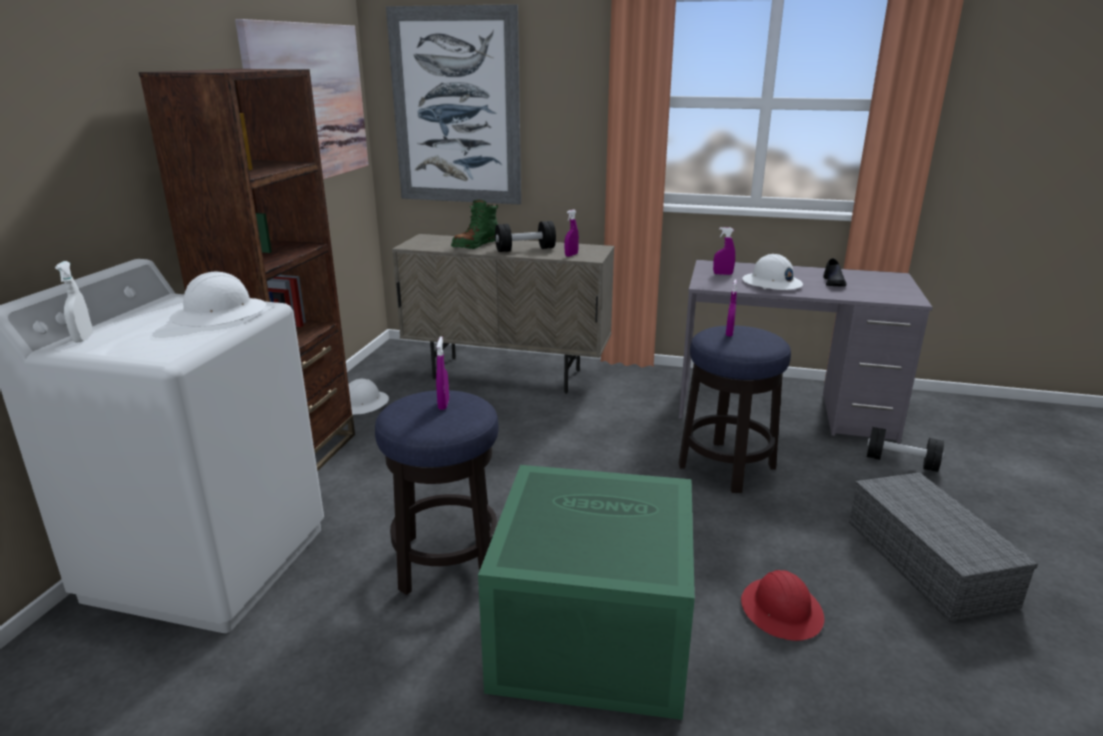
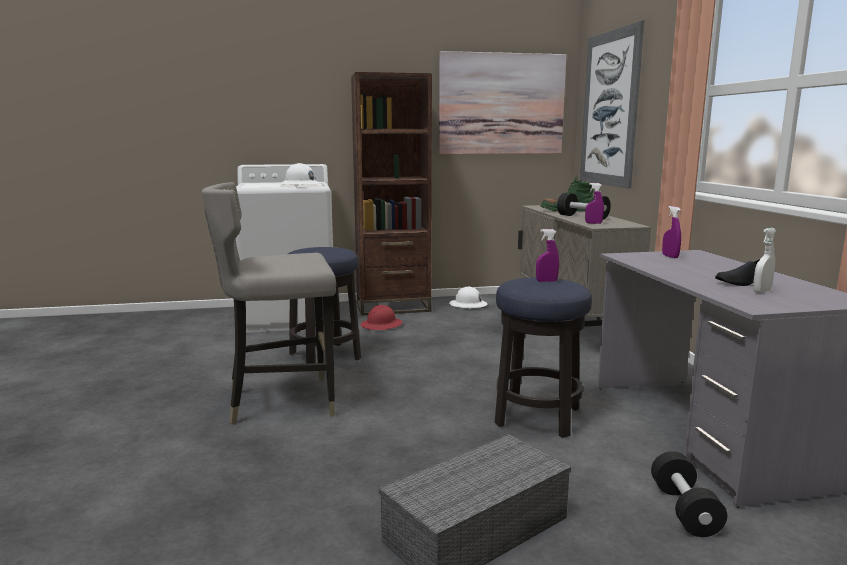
camera: 65 degrees right, 10 degrees down
(83, 338) = (258, 183): white spray bottle -> white spray bottle (761, 291)
(443, 404) = (328, 251): purple spray bottle -> none
(588, 635) = (280, 401): green storage box -> grey stool
(771, 283) = (678, 268): white hard hat -> none
(782, 610) = (344, 459): red hard hat -> red hard hat (381, 325)

